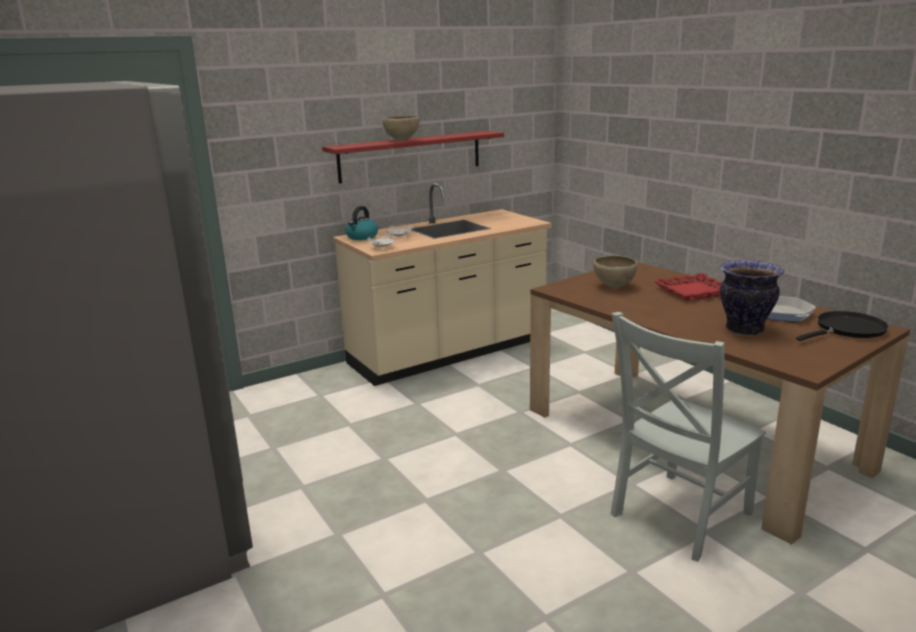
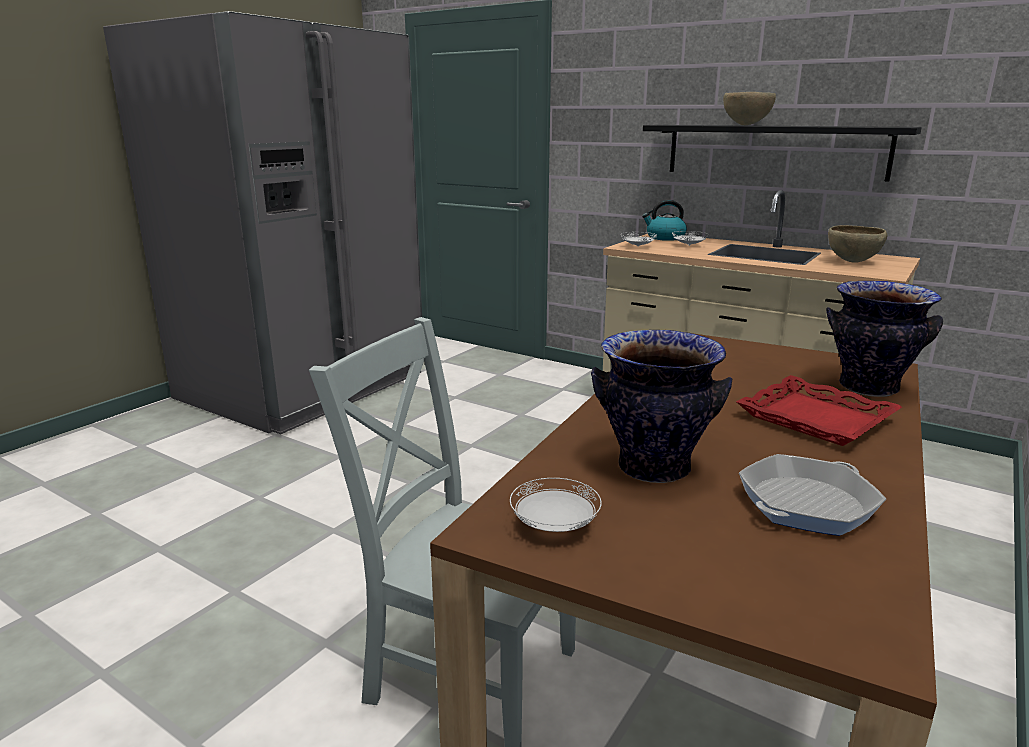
camera: 65 degrees right, 0 degrees up
(411, 156) = (774, 151): red shelf -> black shelf
(613, 286) = (748, 366): brown bowl -> brown bowl (852, 262)
(659, 275) = (868, 388): none -> vase
(802, 357) = (555, 526): none -> white plate
(847, 330) = (790, 585): black frying pan -> none

